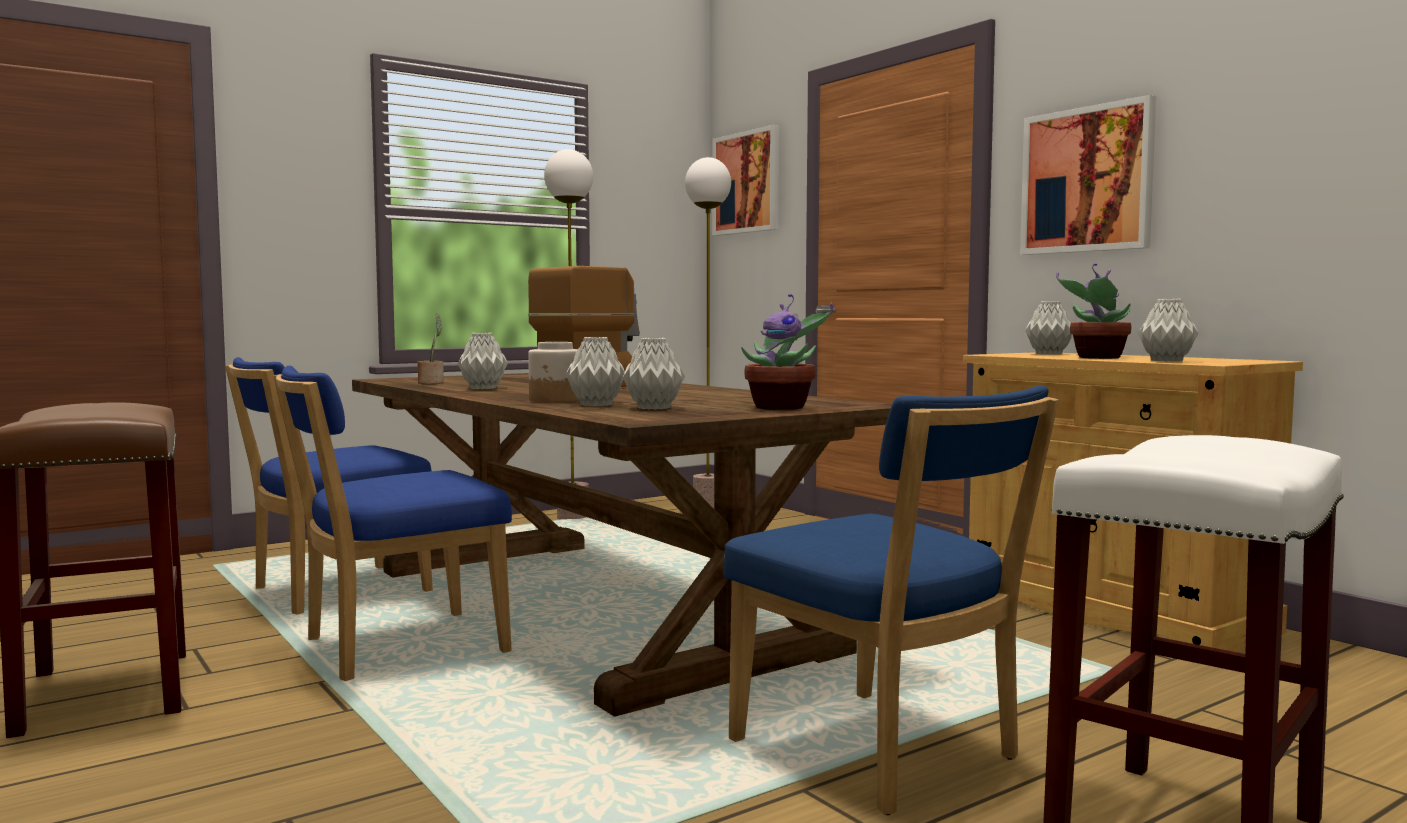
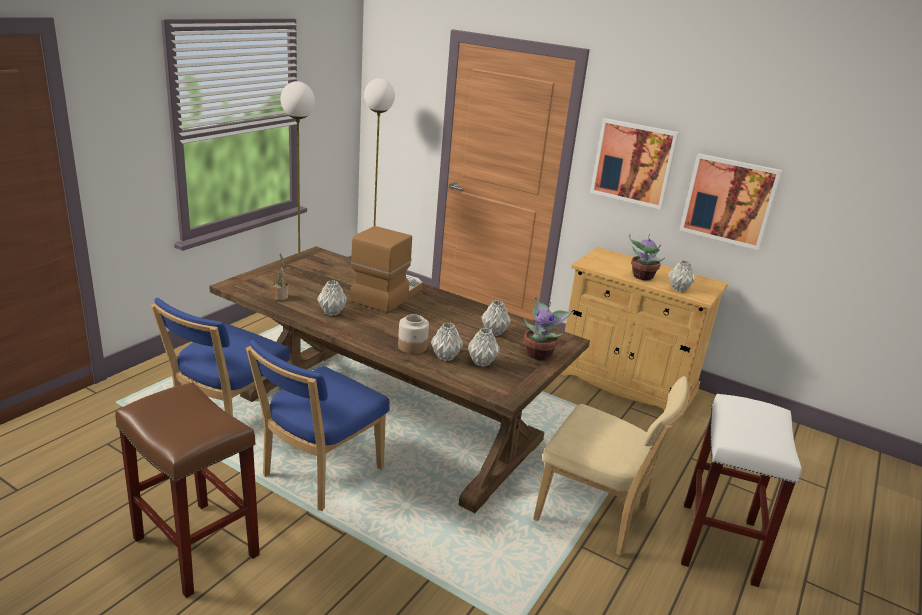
camera: 25 degrees left, 20 degrees up
(747, 183) = (395, 86): picture -> picture (729, 201)
(882, 755) = (596, 516): blue chair -> beige chair
(1047, 354) = (609, 260): grey vase -> grey vase (493, 332)

